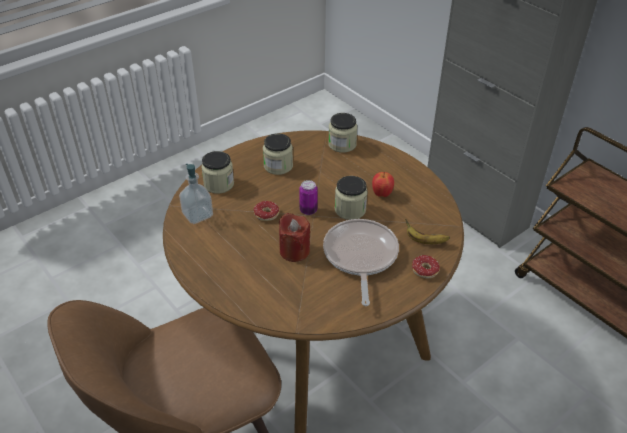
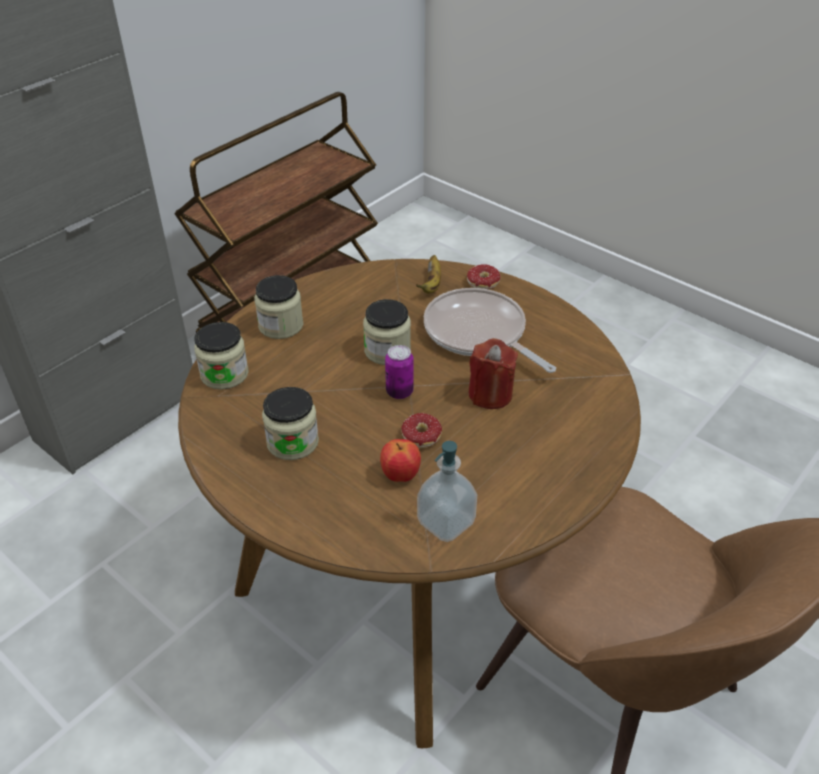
camera: 100 degrees left, 0 degrees up
(219, 184) = (357, 512): jar -> jar (281, 325)
(360, 256) = (478, 334): frying pan -> frying pan turned 60 degrees clockwise
(382, 194) = (345, 324): apple -> apple (400, 475)

